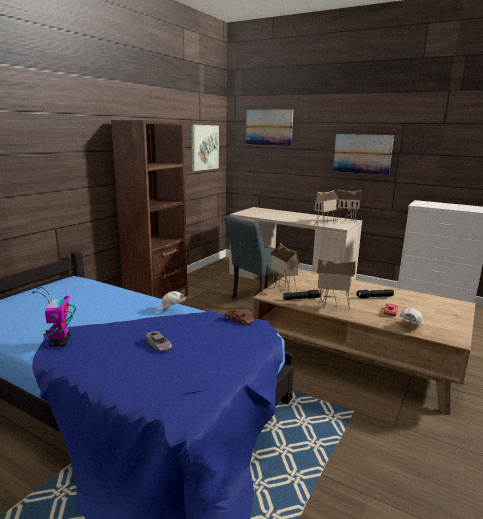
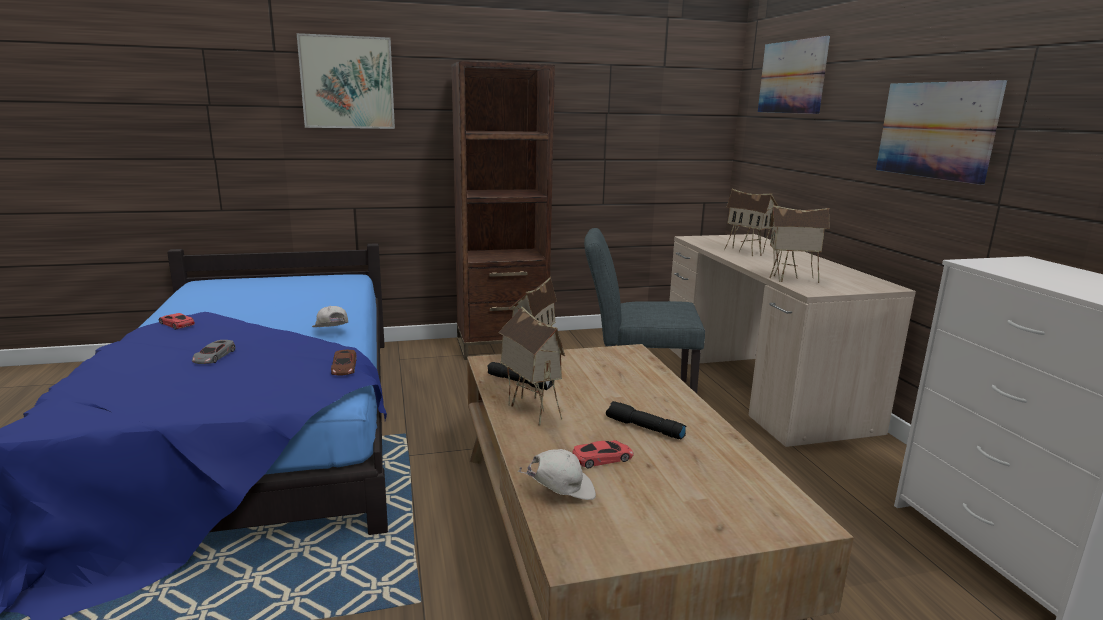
camera: 45 degrees right, 0 degrees up
(60, 342) = (176, 324): toy robot -> red toy car
(204, 147) = (671, 115): picture -> picture (347, 82)
(346, 221) = (863, 285): toy house -> toy house (747, 252)

